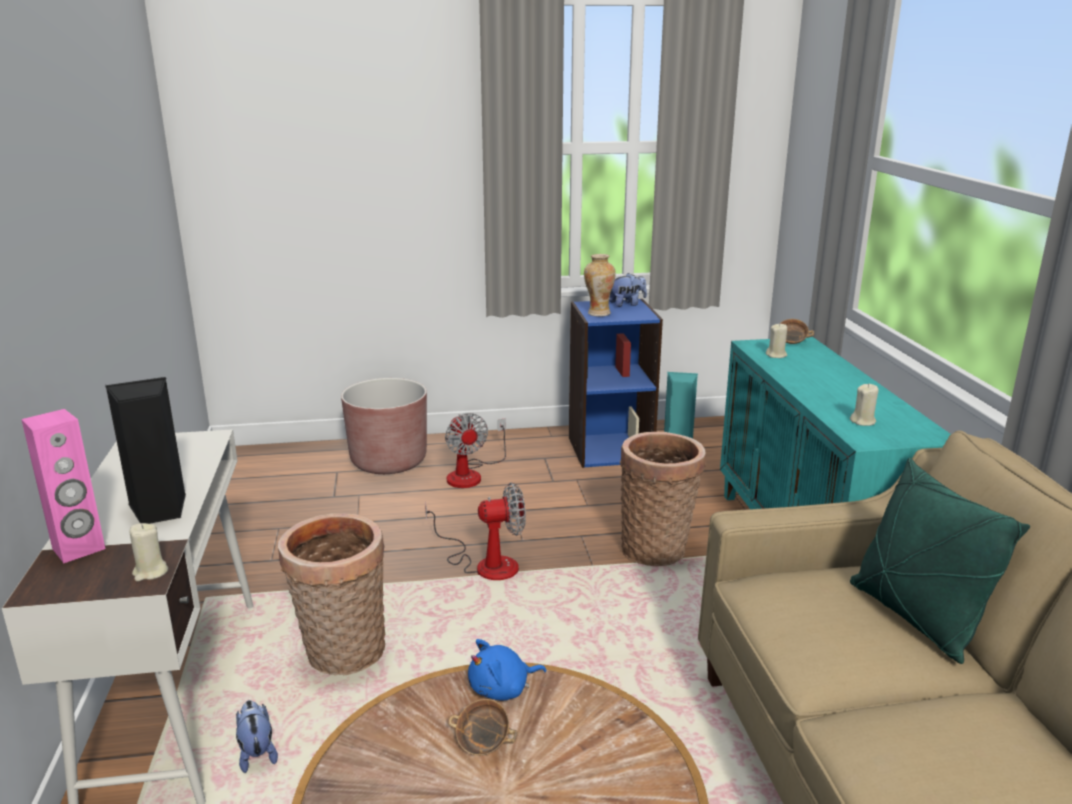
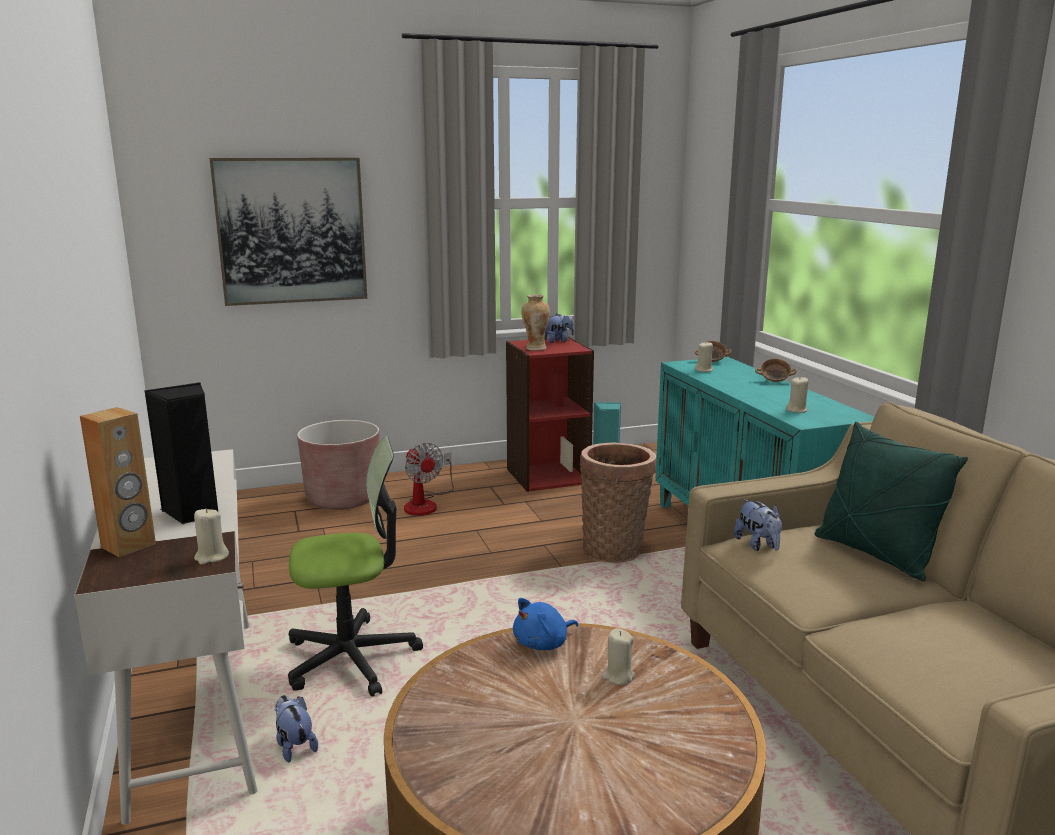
camera: 10 degrees left, 5 degrees down
(79, 549) = (129, 546): pink speaker -> brown speaker
(342, 177) = (291, 231): none -> picture
(342, 655) = (351, 658): basket -> office chair
(483, 744) = (542, 685): bowl -> bowl (774, 381)
(485, 564) = (463, 574): fan -> none
(569, 743) = (618, 676): none -> beige candle
(610, 449) = (547, 475): blue bookcase -> red bookcase
(777, 590) = (758, 545): none -> plush toy

